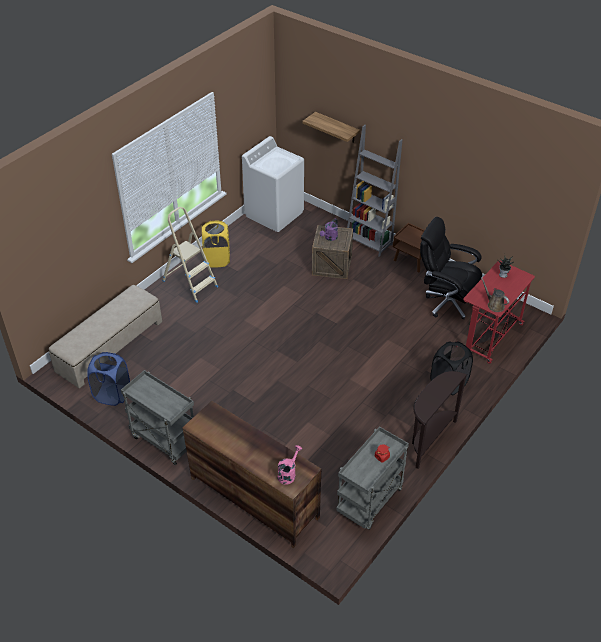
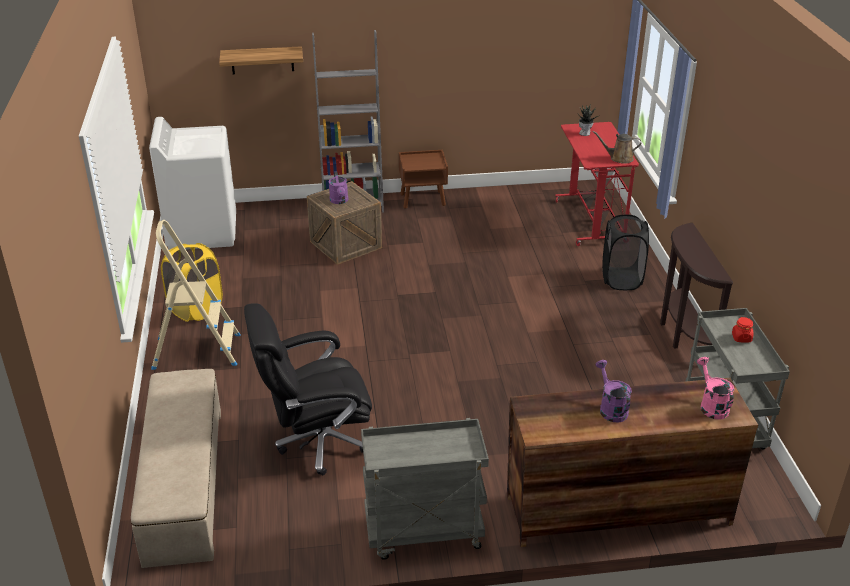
camera: 45 degrees left, 10 degrees down
(112, 394) = (274, 534): blue laundry basket -> none
(243, 439) = (611, 408): none -> purple watering can
(446, 303) = (510, 216): black office chair -> black office chair (317, 444)

